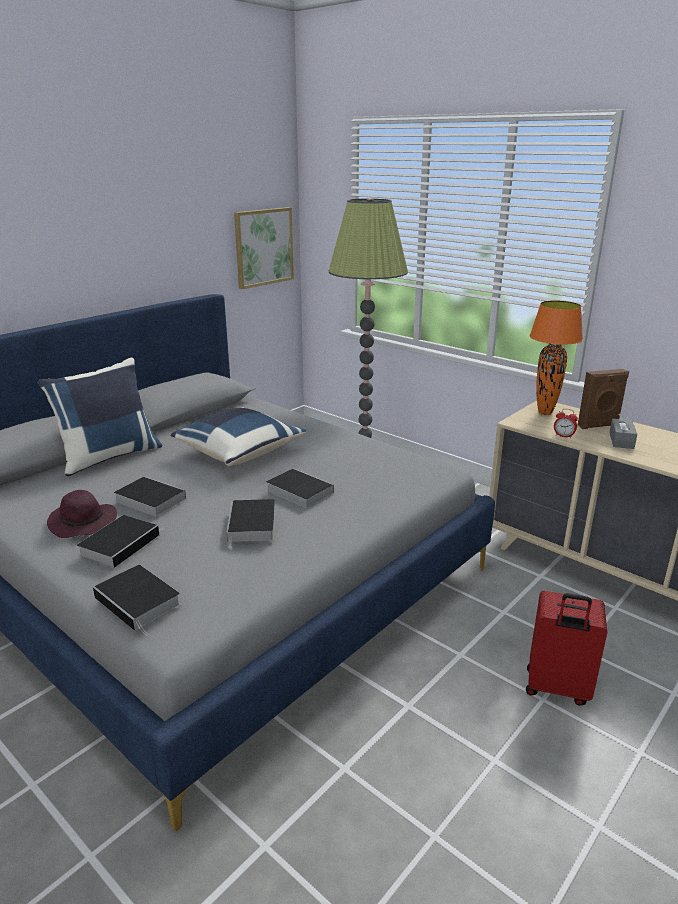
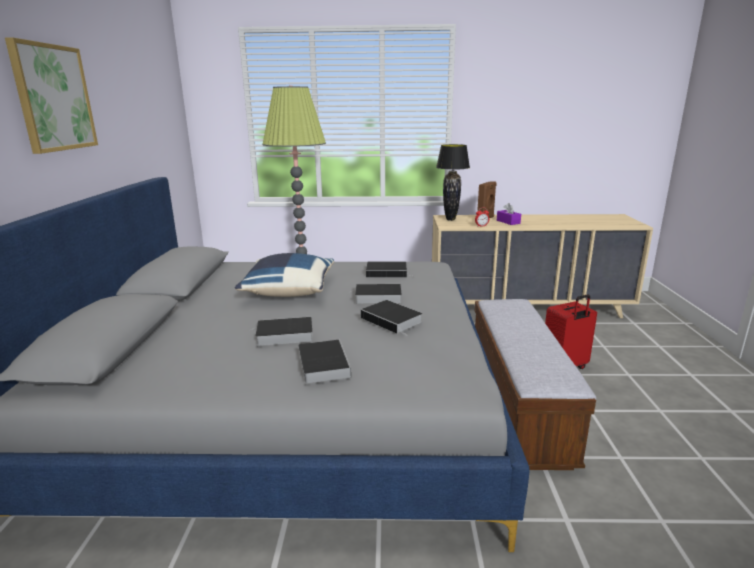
camera: 40 degrees left, 5 degrees down
(84, 523) = (258, 367): purple hat -> none
(109, 456) = (177, 325): blue pillow -> none
(140, 602) = (415, 385): book -> book (388, 272)
(263, 247) = (172, 137): picture -> picture (53, 98)
(413, 698) = (517, 405): none -> bench
(544, 412) = (450, 219): orange table lamp -> black table lamp
(621, 440) = (508, 222): grey tissue box -> purple tissue box

